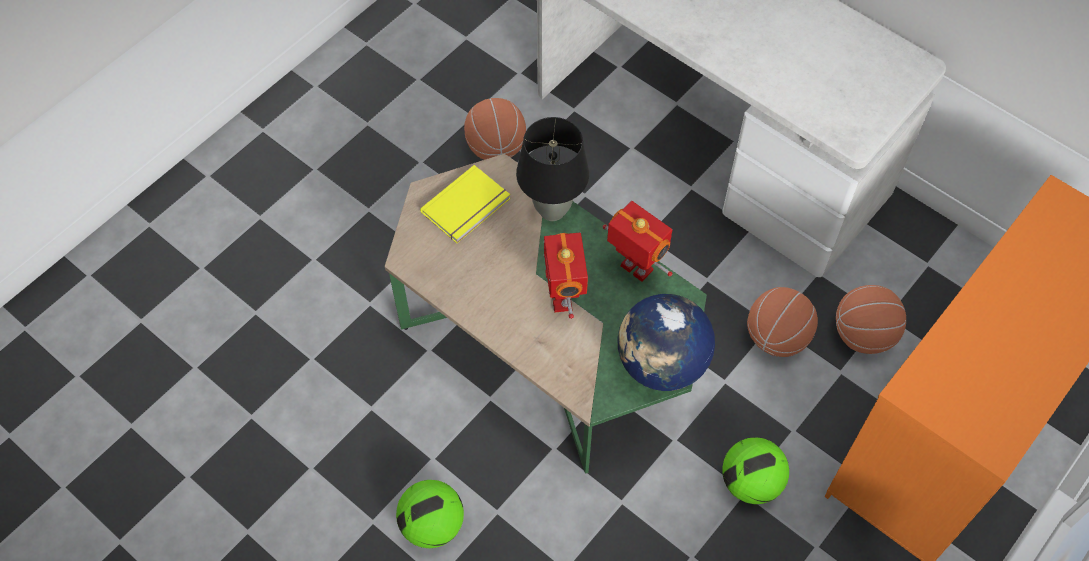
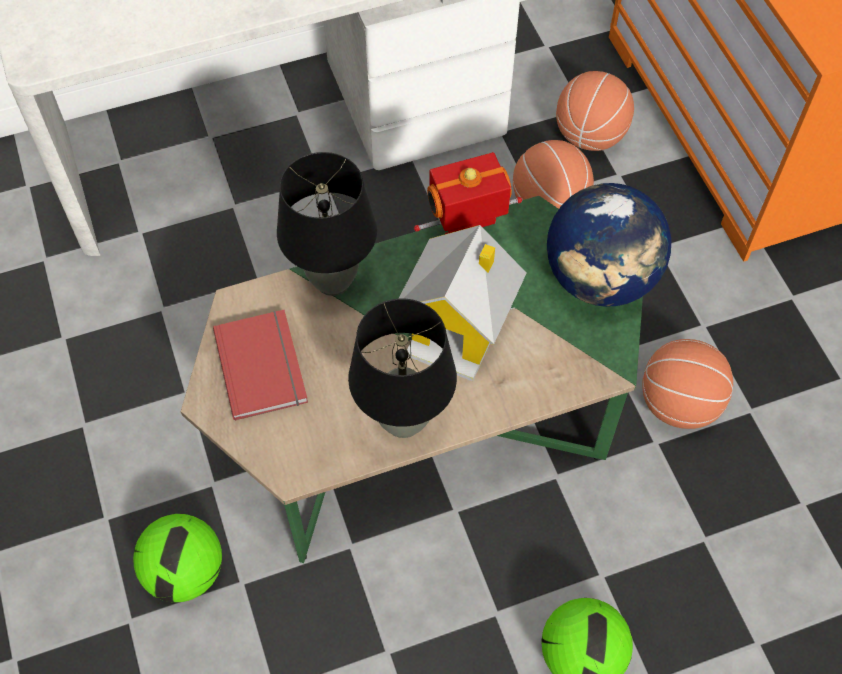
camera: 60 degrees left, 0 degrees up
(467, 207) = (264, 365): yellow book -> red book
(476, 301) = (403, 421): none -> black table lamp
(496, 148) = (129, 335): basketball -> basketball (679, 404)
(563, 299) = (459, 329): toy robot -> toy house
(750, 482) = (696, 314): football -> football (185, 572)

